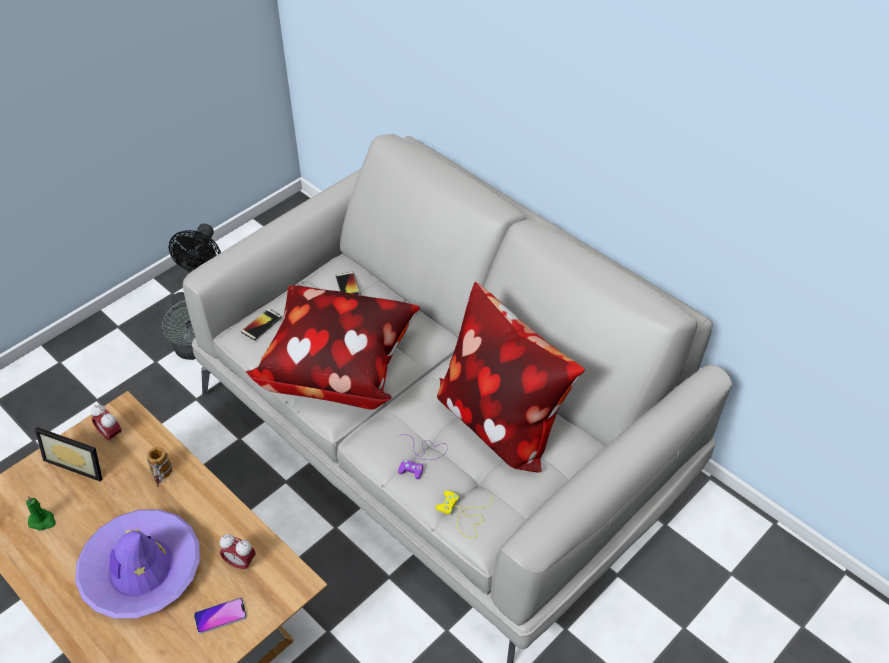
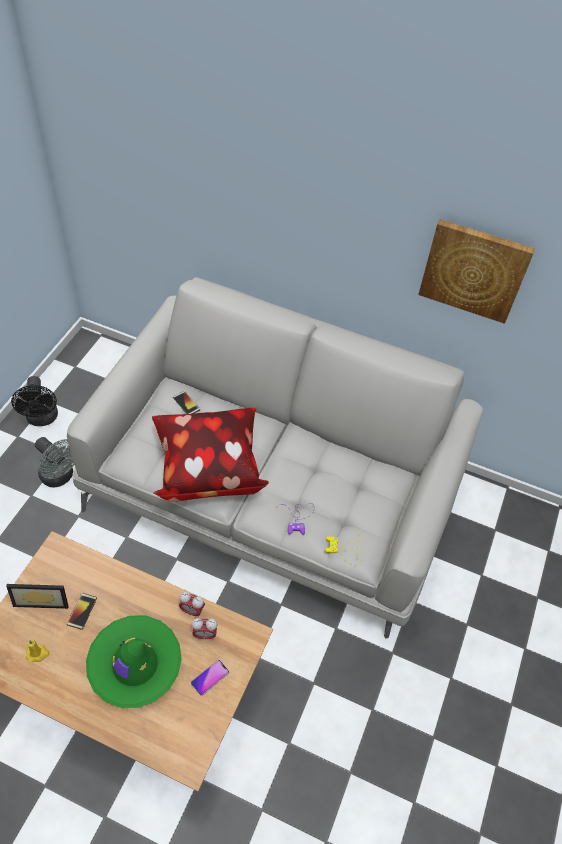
camera: 25 degrees left, 5 degrees up
(43, 521) = (38, 653): green candle -> yellow candle
(111, 435) = (57, 570): alarm clock -> alarm clock (192, 610)
(141, 570) = (135, 664): purple hat -> green hat
(162, 478) = (115, 591): mug -> none
(261, 324) = (135, 450): phone -> phone (82, 611)
(501, 419) = (339, 474): pillow -> none
(727, 168) = (474, 270): none -> picture

